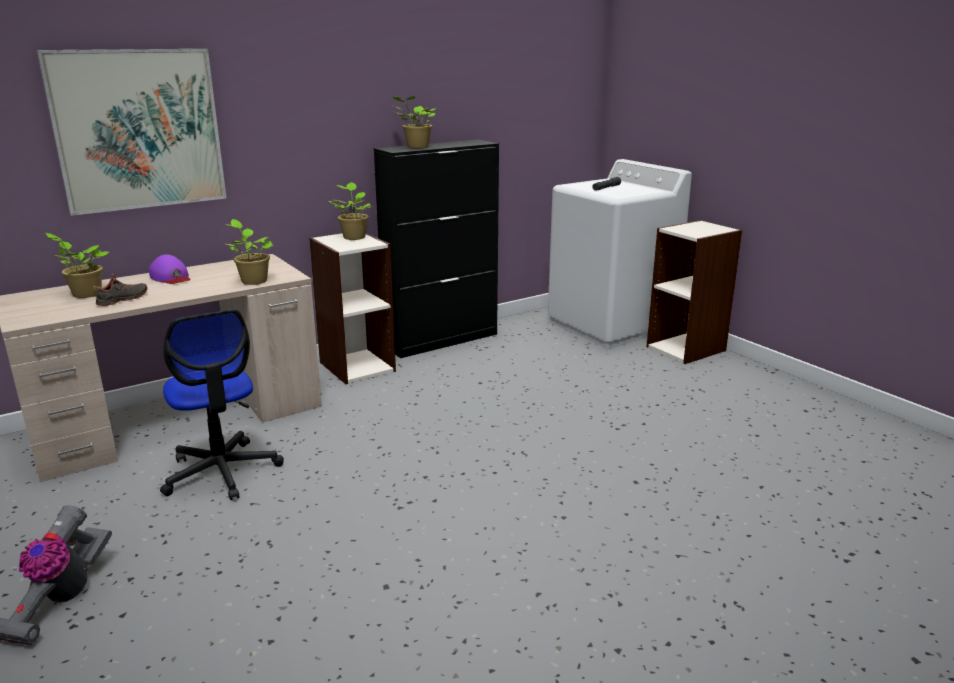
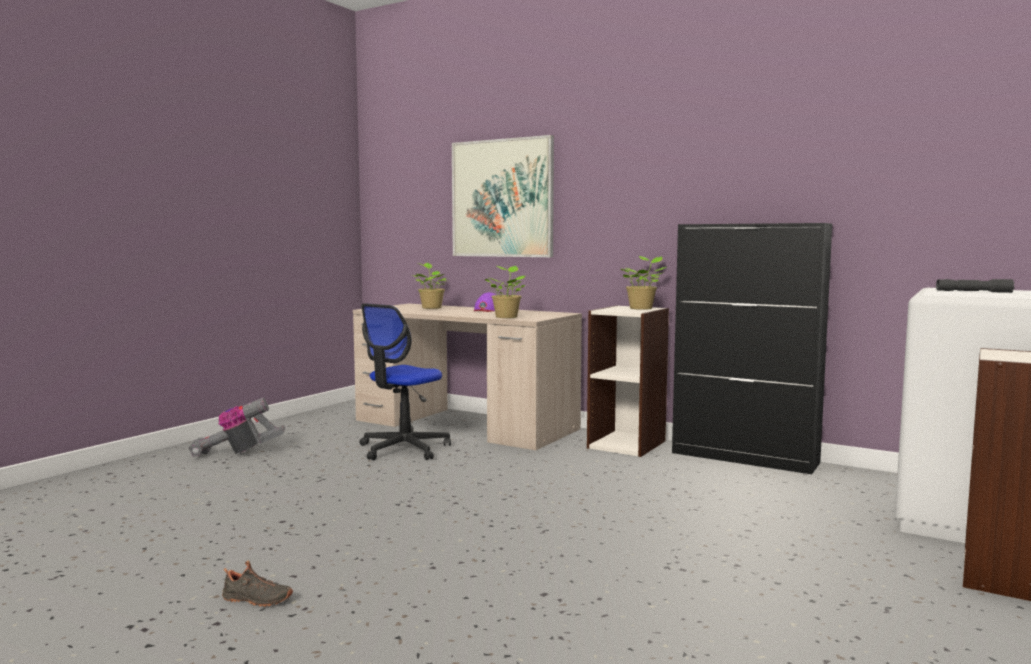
camera: 65 degrees right, 15 degrees down
(123, 300) = (429, 311): black shoe -> black shoe (256, 600)
(416, 147) = (724, 223): potted plant -> none

